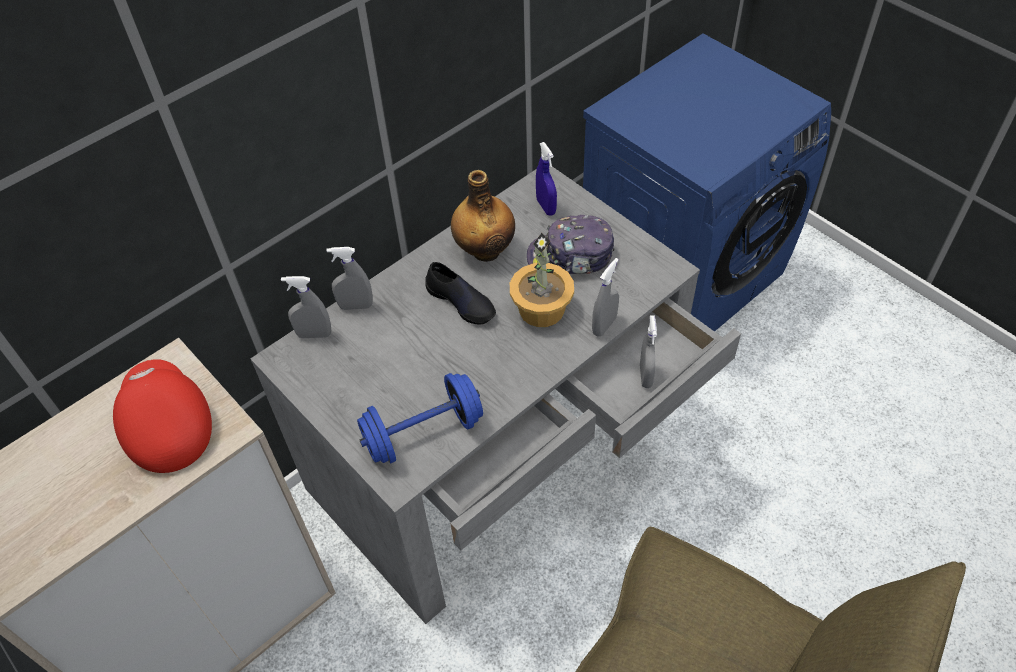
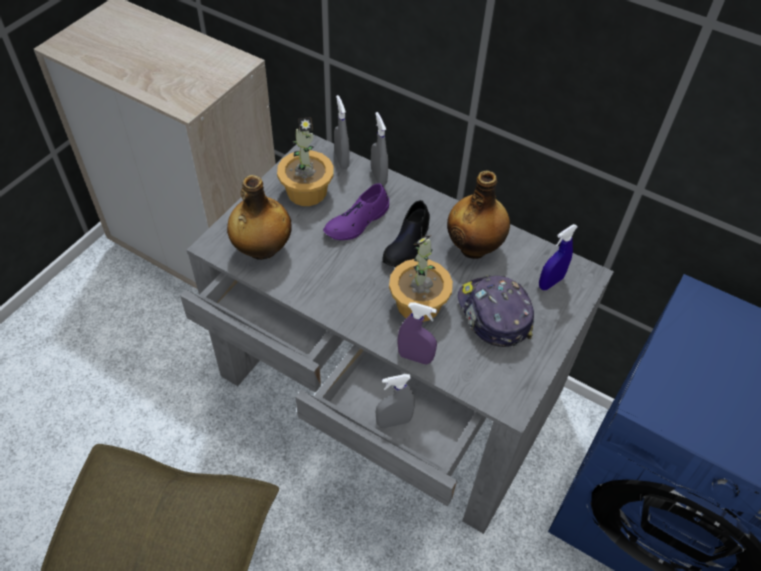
camera: 70 degrees right, 0 degrees up
(166, 426) = (185, 76): red cap -> none
(349, 376) = (306, 191): none -> potted plant
(414, 338) = (357, 221): none -> purple shoe
(423, 433) = (262, 250): blue dumbbell -> bottle
(604, 326) = (415, 357): grey spray bottle -> purple spray bottle

